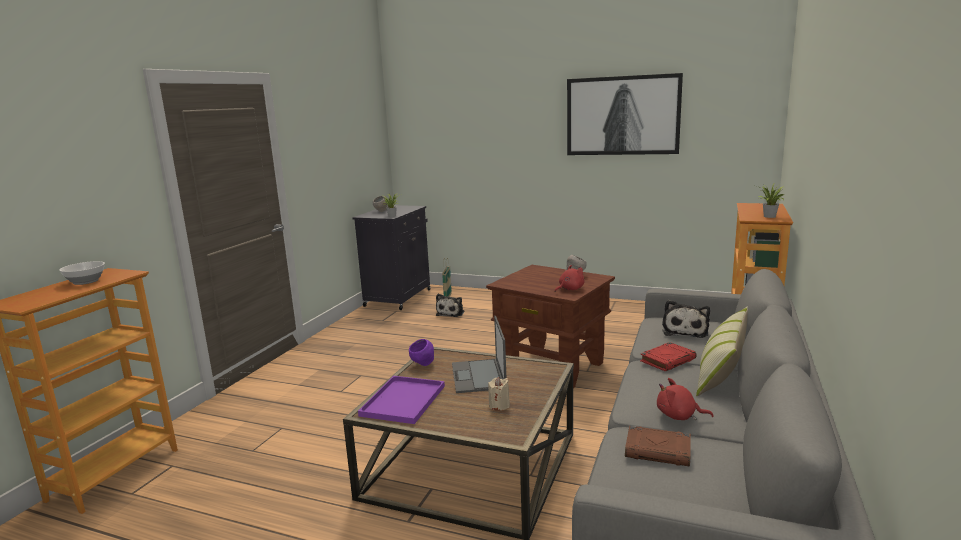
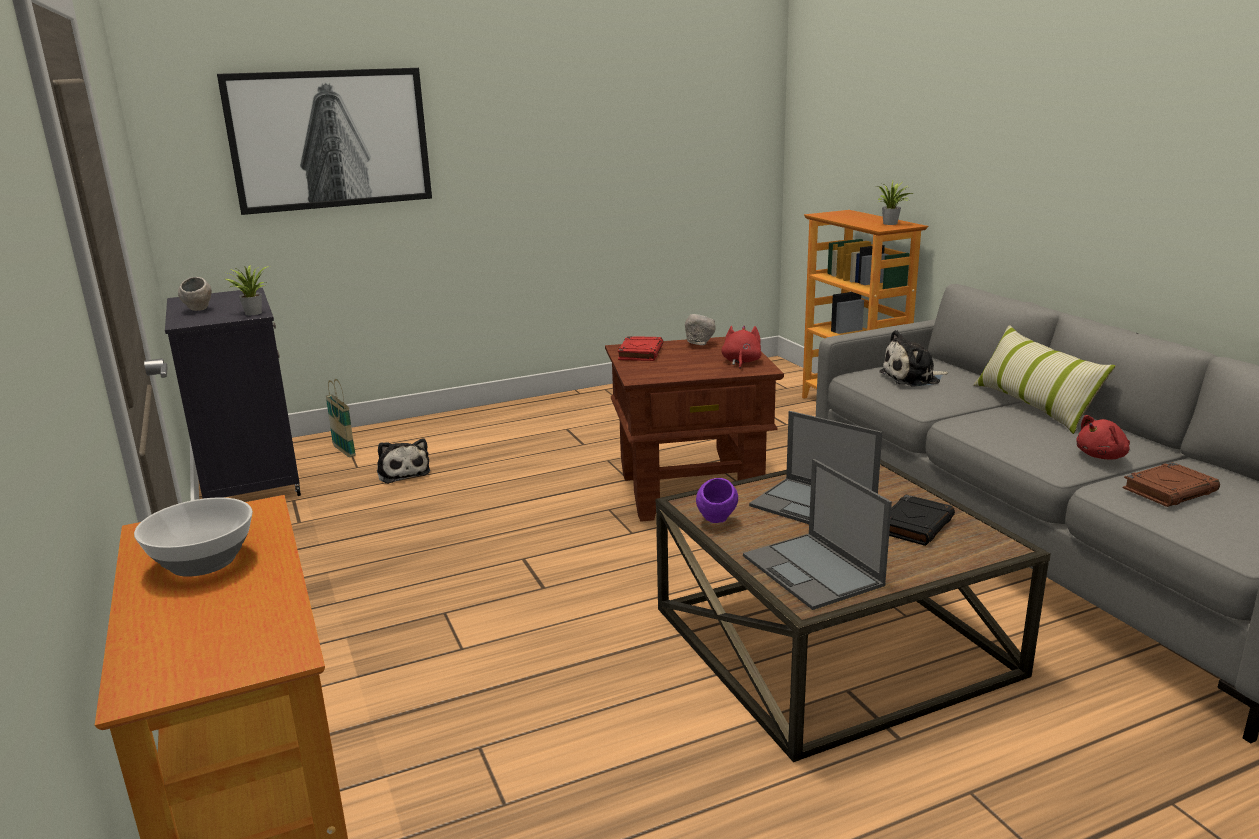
camera: 45 degrees left, 5 degrees up
(403, 401) = (813, 571): purple tray -> laptop
(499, 405) = (915, 525): beige candle -> black book
(622, 115) = (591, 100): picture -> picture (330, 139)
(668, 360) = (972, 410): red book -> red book (640, 353)
(685, 331) = (913, 378): plush toy -> plush toy turned 105 degrees clockwise

